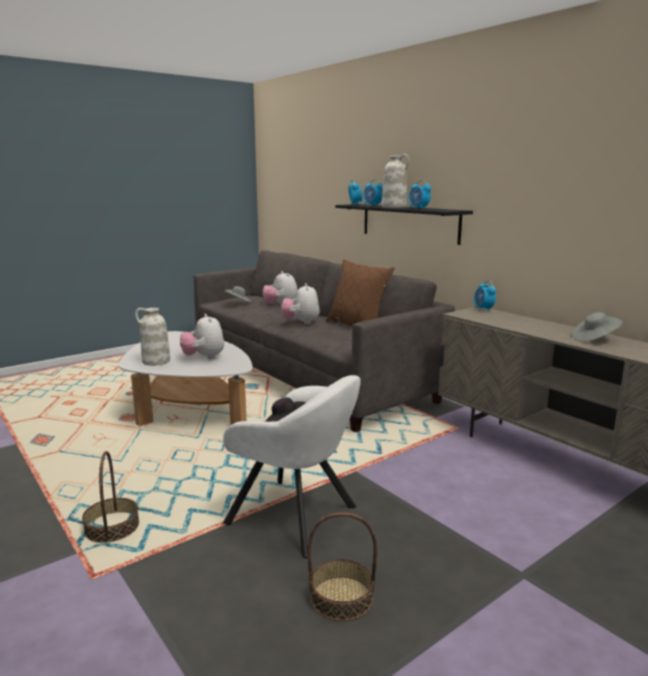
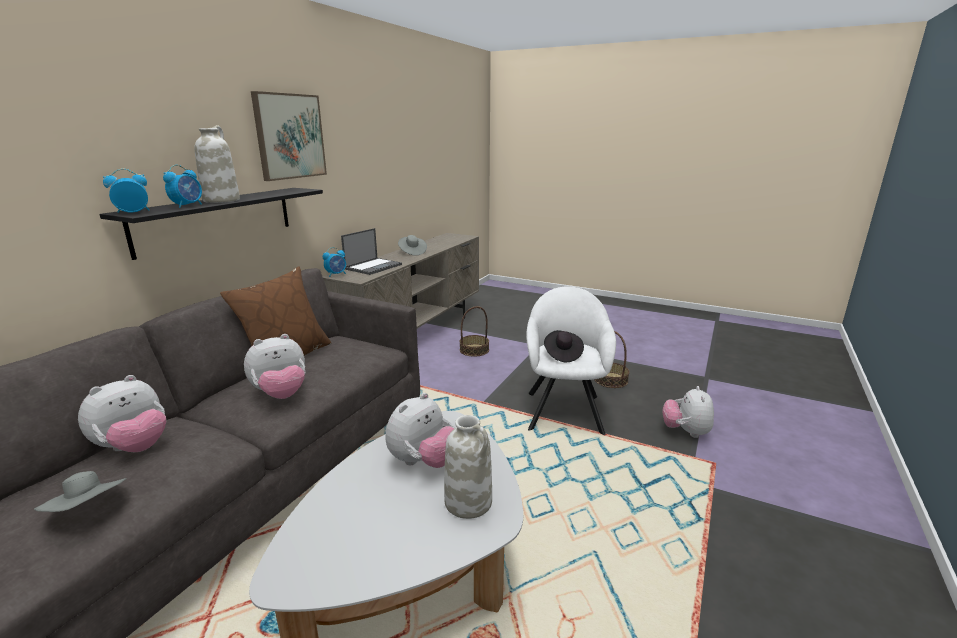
camera: 115 degrees left, 5 degrees up
(112, 528) = (673, 486): basket -> basket (474, 350)
(157, 595) = (685, 432): none -> plush toy
(418, 208) = (267, 194): alarm clock -> none
(480, 162) = (290, 136): none -> picture
(513, 320) = (373, 266): none -> laptop

